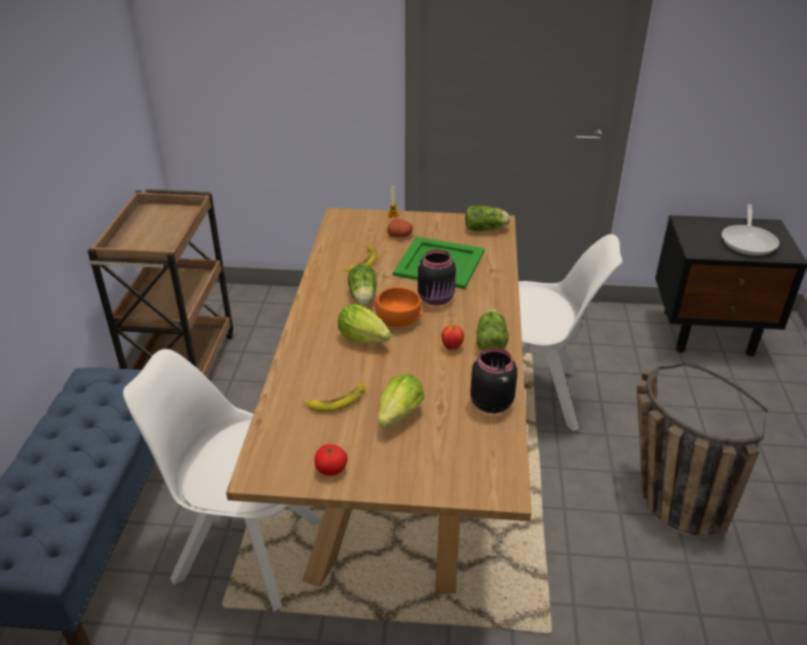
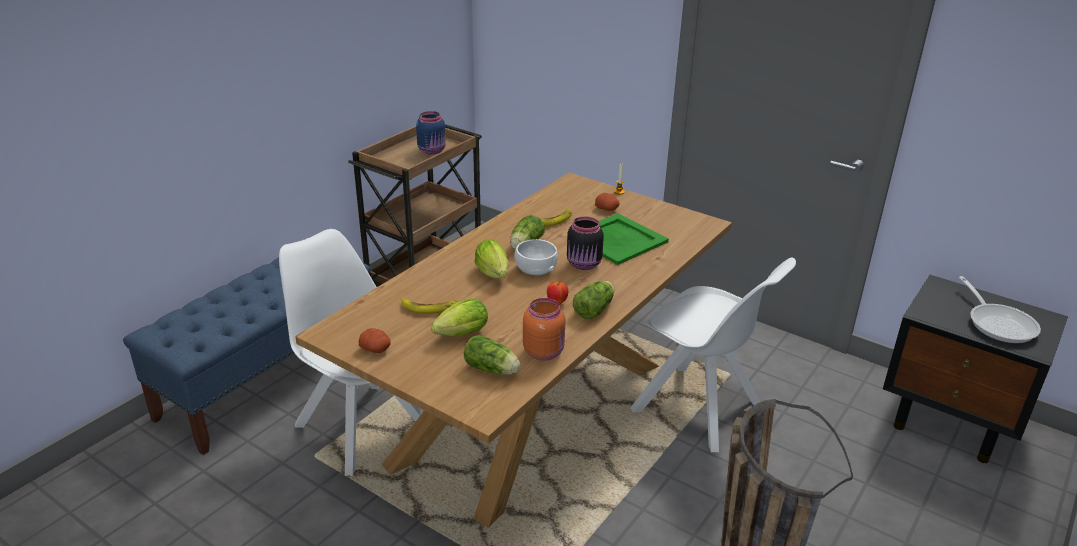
camera: 30 degrees right, 5 degrees down
(170, 223) = (432, 151): none -> blue jar
(331, 469) = (376, 349): tomato -> potato
(398, 319) = (535, 269): orange bowl -> white bowl
(486, 229) = (691, 225): lettuce -> lettuce (493, 370)
(491, 402) = (544, 351): black jar -> orange jar
(748, 241) = (998, 324): frying pan -> frying pan turned 60 degrees counterclockwise

